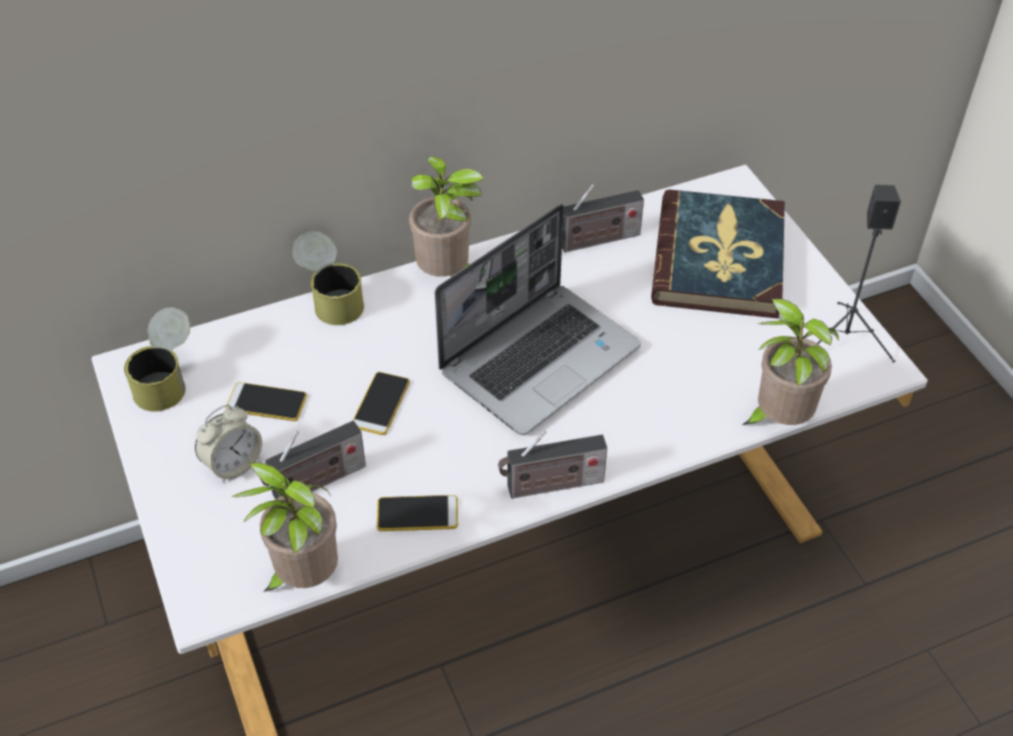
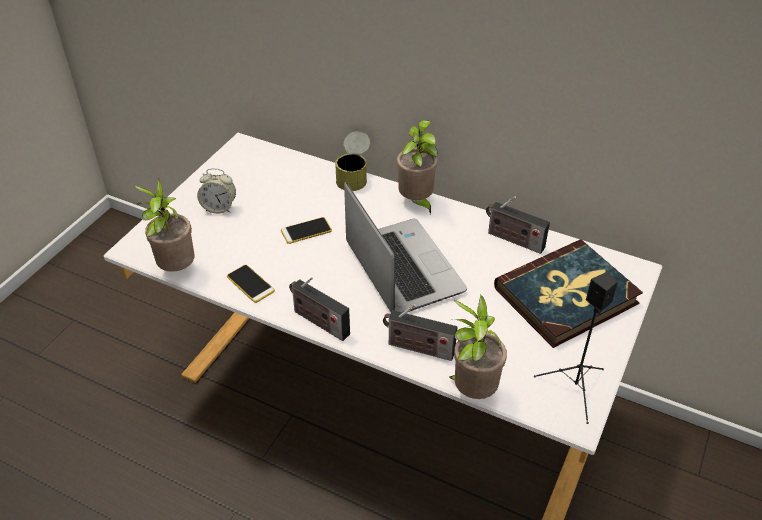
camera: 50 degrees right, 5 degrees down
(167, 379) = (247, 159): can -> none
(266, 402) = (266, 195): phone -> none
(315, 483) = (234, 239): radio -> radio (417, 348)
(540, 358) = (401, 267): laptop -> laptop turned 120 degrees counterclockwise

